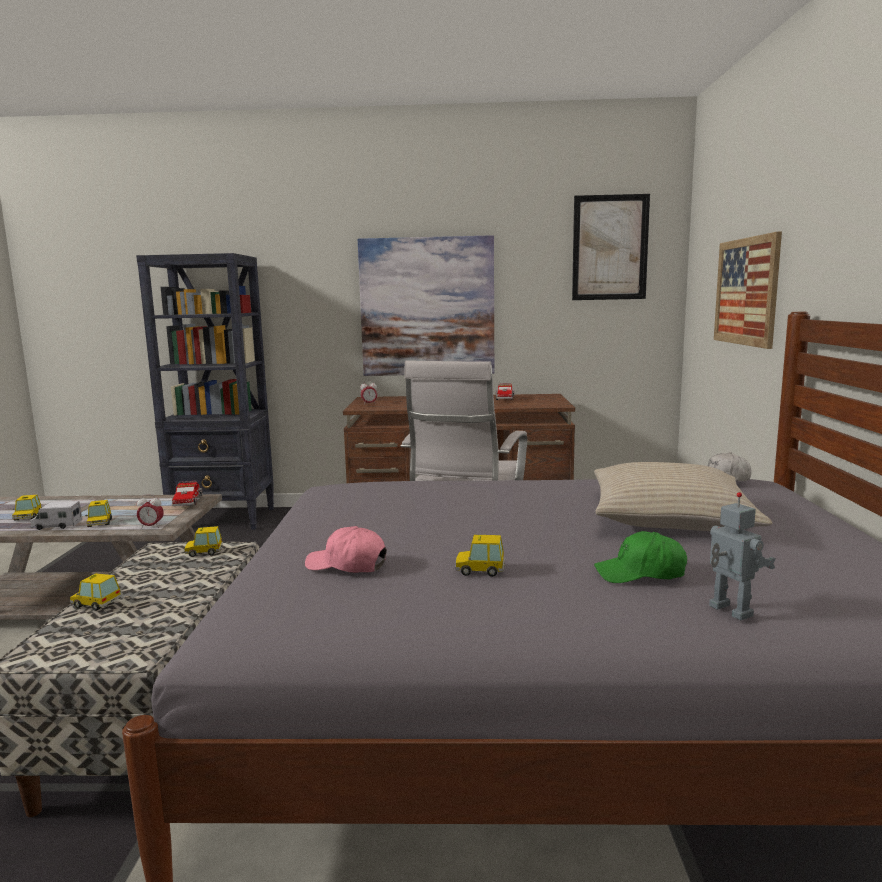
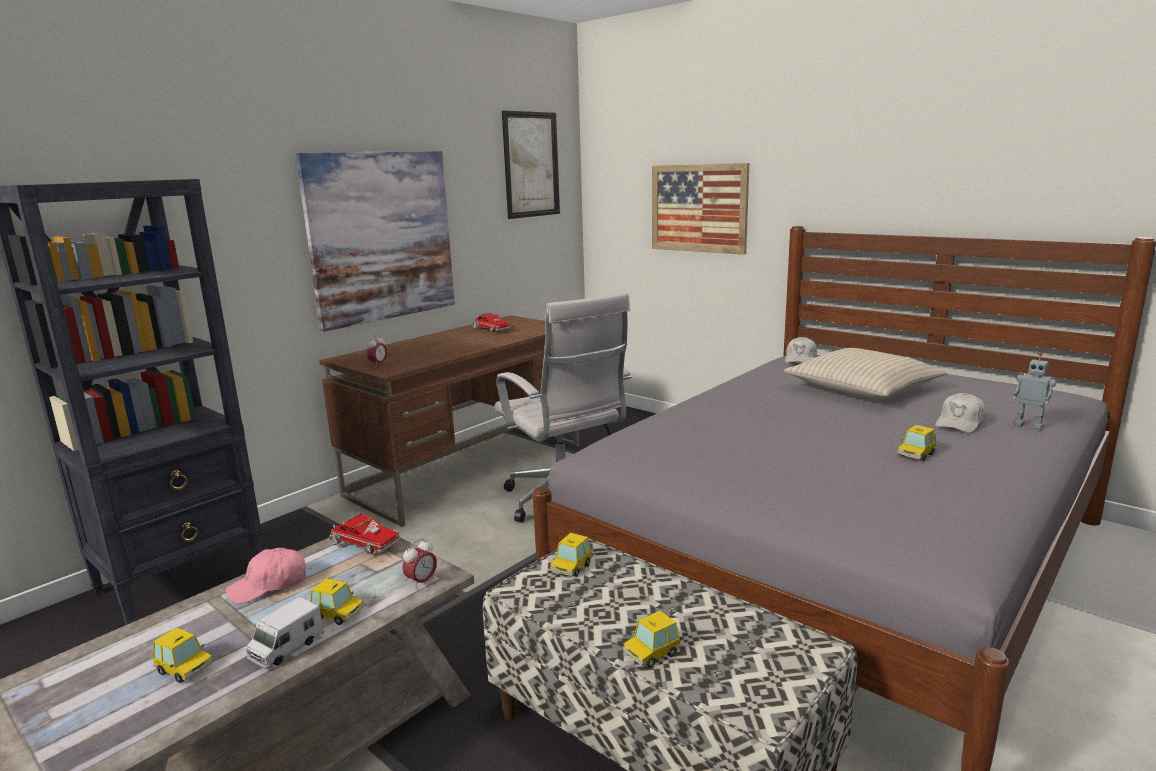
camera: 50 degrees left, 5 degrees up
(347, 565) = (862, 488): pink cap -> pink cap (269, 585)
(640, 573) = (960, 423): green cap -> white cap
(728, 611) = (1029, 425): toy robot -> toy robot turned 150 degrees counterclockwise

